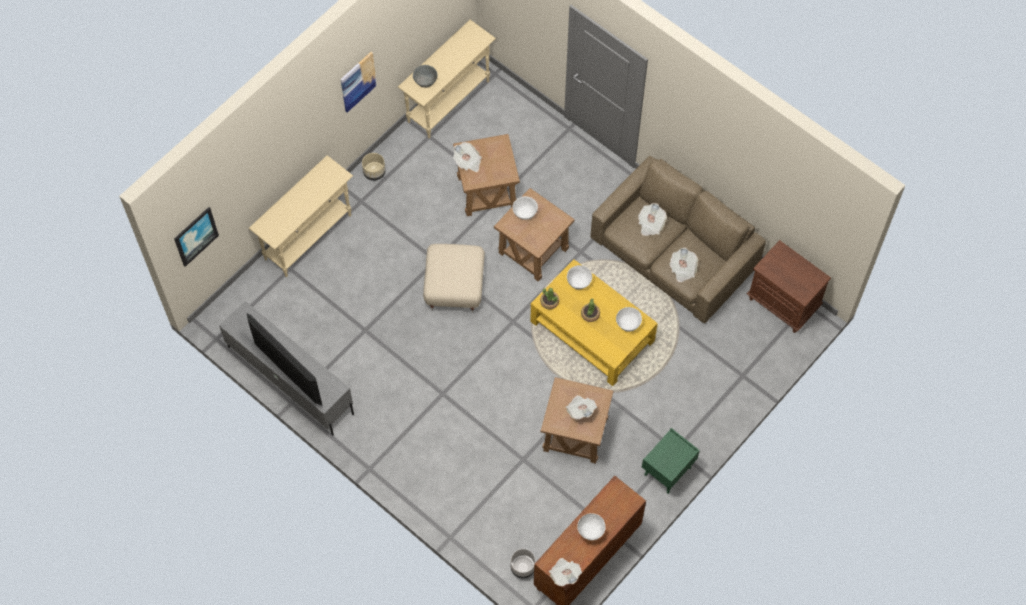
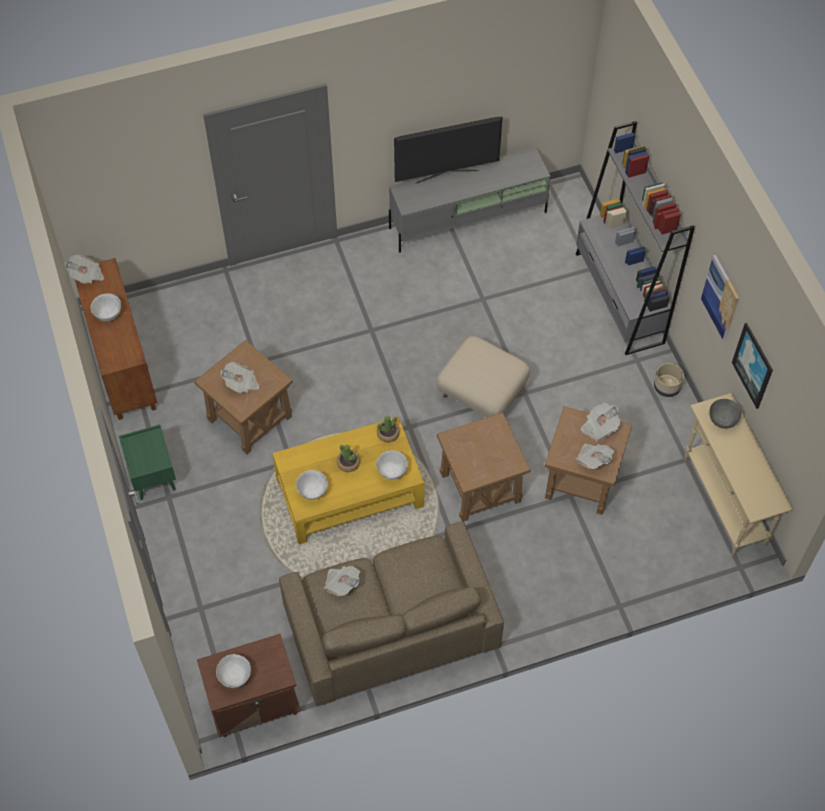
camera: 120 degrees right, 5 degrees down
(195, 236) = (609, 102): picture -> picture (753, 365)
(308, 237) = (619, 298): beige console table -> grey bookcase
(523, 567) = (154, 310): grey planter -> none
(524, 213) = (500, 448): white bowl -> white bowl (235, 677)
(650, 224) = (418, 582): newspaper -> newspaper (593, 459)

